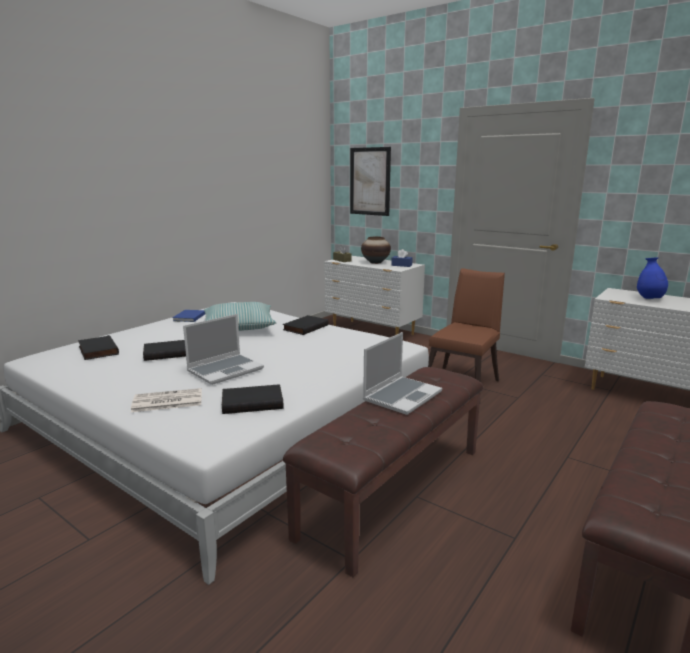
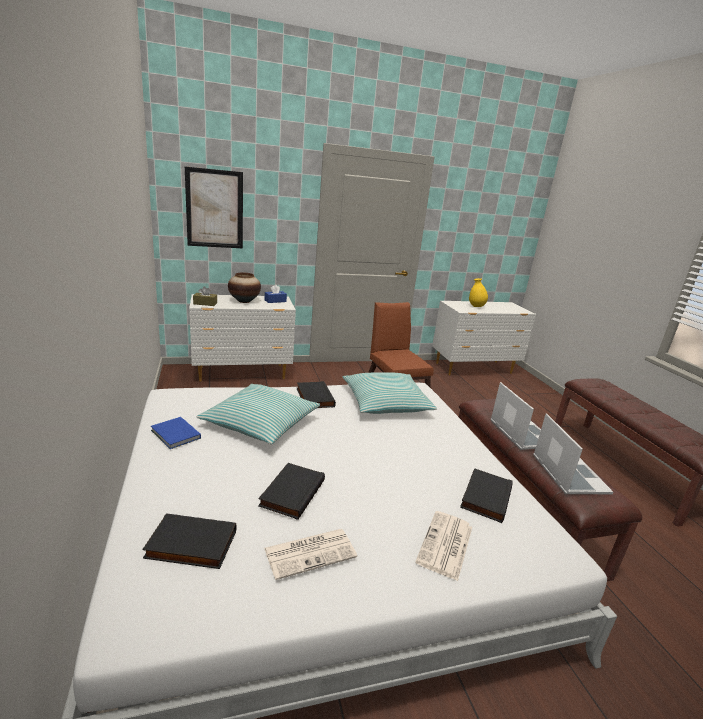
camera: 55 degrees left, 5 degrees up
(117, 371) = (311, 552): none -> newspaper
(226, 370) = (393, 479): laptop -> laptop (568, 474)
(346, 344) = (386, 402): none -> pillow
(649, 299) = (476, 306): blue vase -> yellow vase

